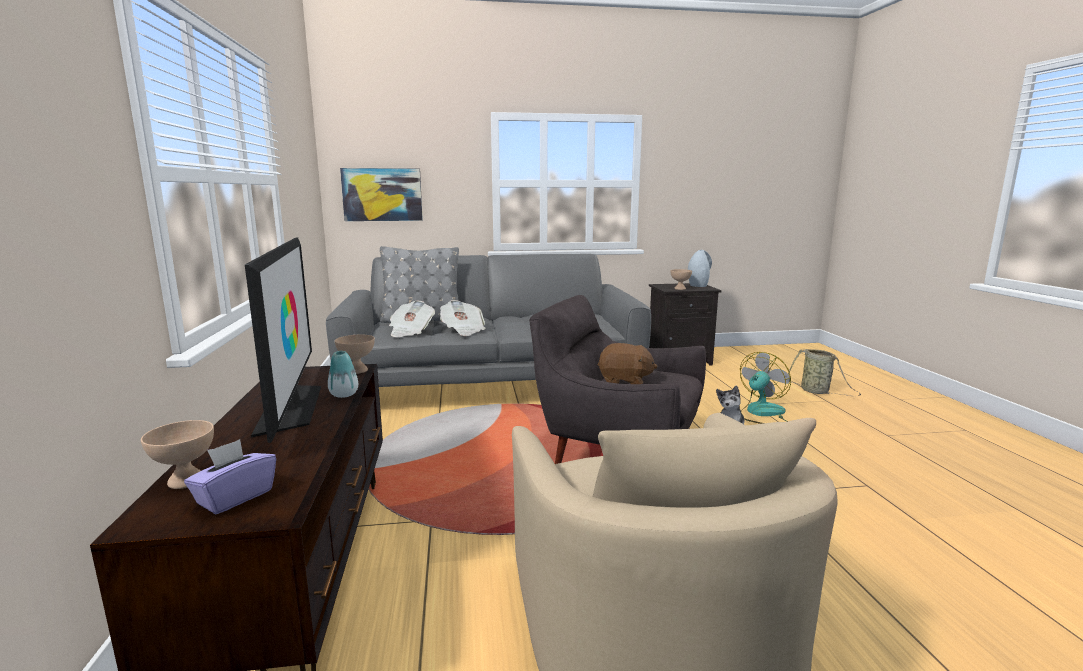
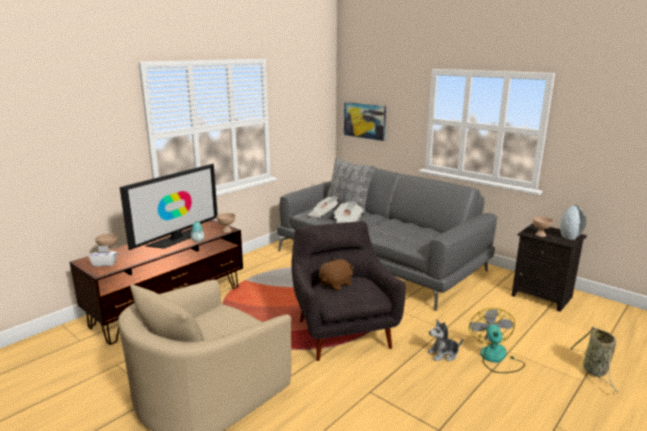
camera: 50 degrees right, 5 degrees up
(235, 497) = (105, 264): purple tissue box -> white tissue box
(625, 382) = (336, 284): brown plush toy -> brown plush toy turned 105 degrees counterclockwise
(761, 413) = (496, 358): fan -> fan turned 90 degrees counterclockwise

